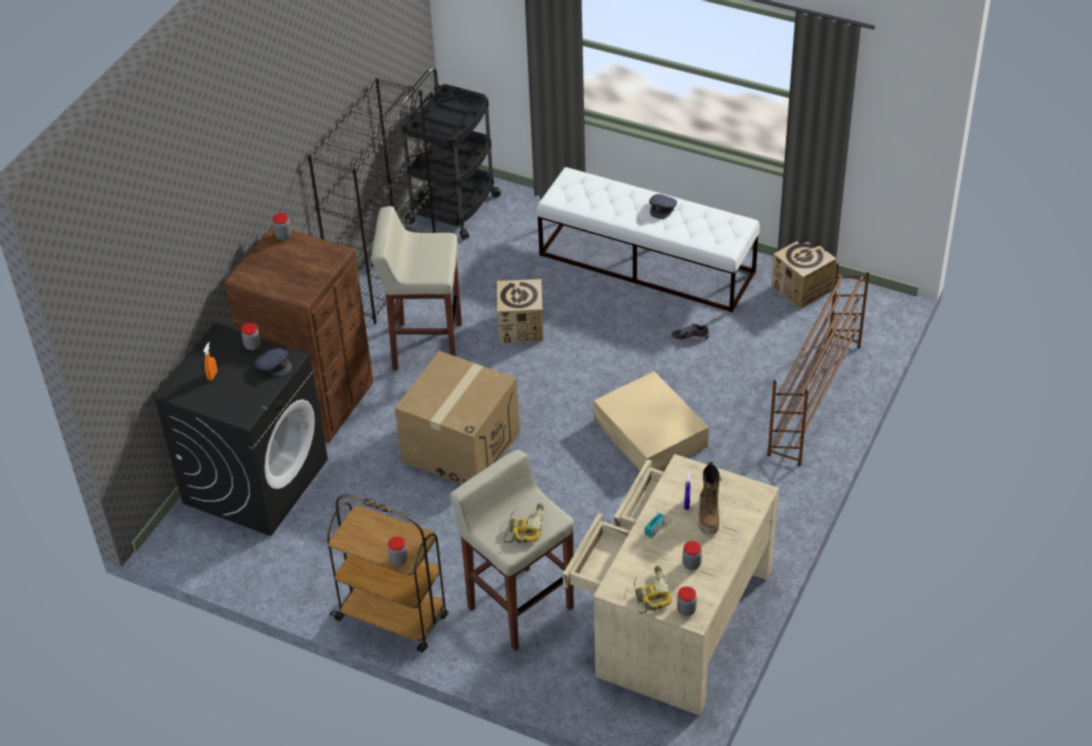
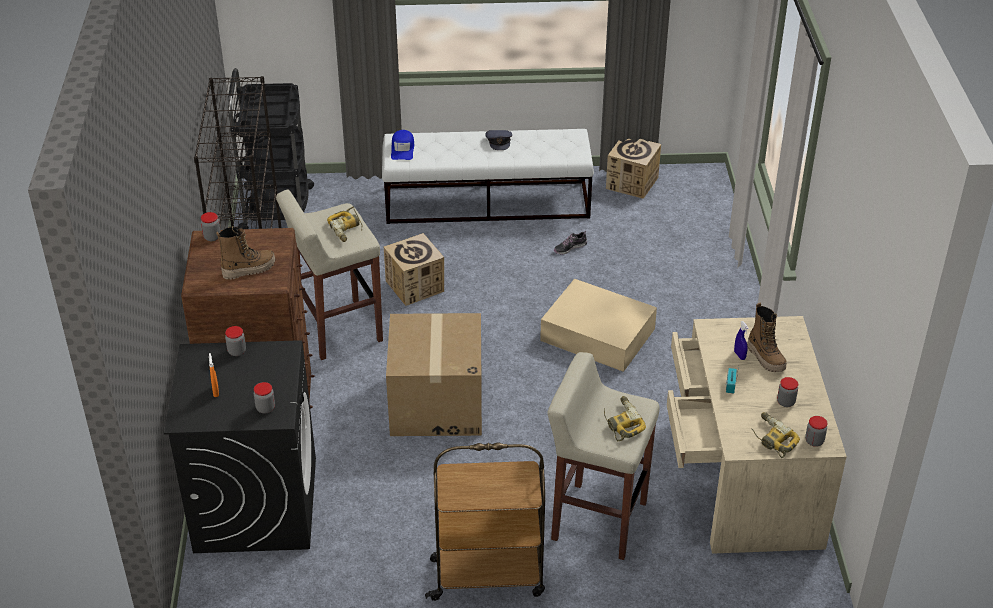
camera: 30 degrees left, 5 degrees down
(274, 365) = (274, 362): grey cap -> none
(290, 276) = (249, 269): none -> boot
(399, 559) = (520, 497): jar -> jar (265, 408)
(433, 259) = (347, 229): none -> power drill
(568, 188) = (402, 149): none -> blue cap
(814, 399) = (711, 263): brown shoe rack -> none

